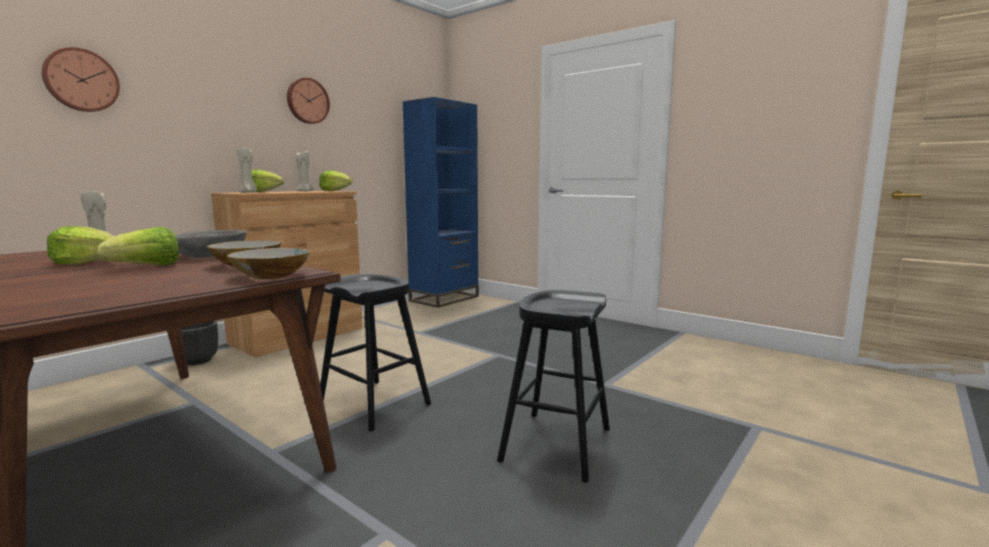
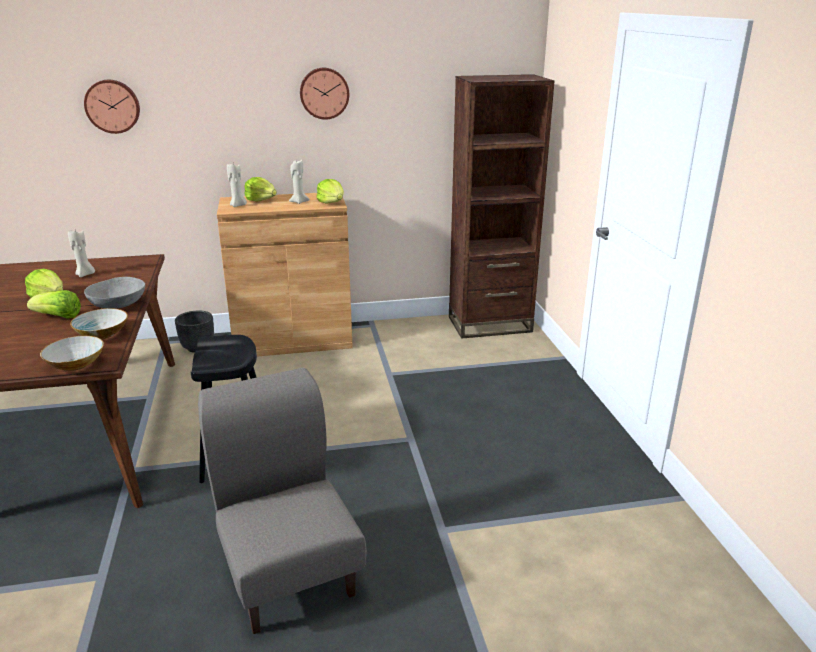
camera: 40 degrees right, 15 degrees up
(444, 298) = (490, 324): blue bookcase -> brown bookcase
(556, 445) = (289, 572): black stool -> grey chair

